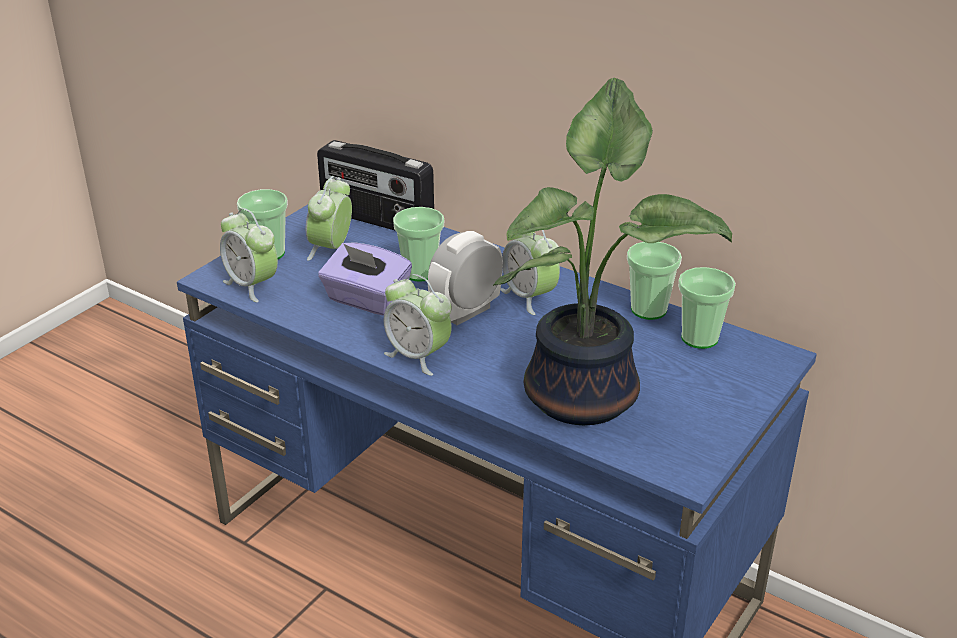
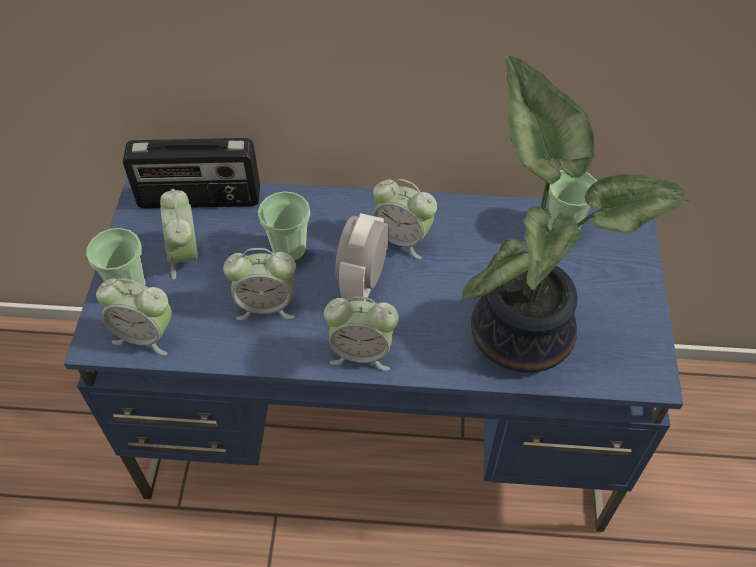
camera: 30 degrees left, 20 degrees up
(366, 300) = (266, 305): purple tissue box -> alarm clock
(648, 310) = (505, 212): cup -> none

